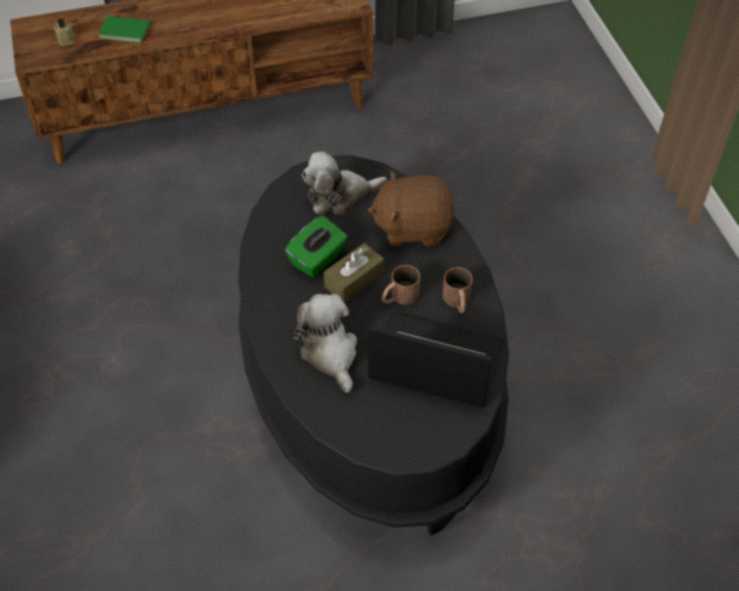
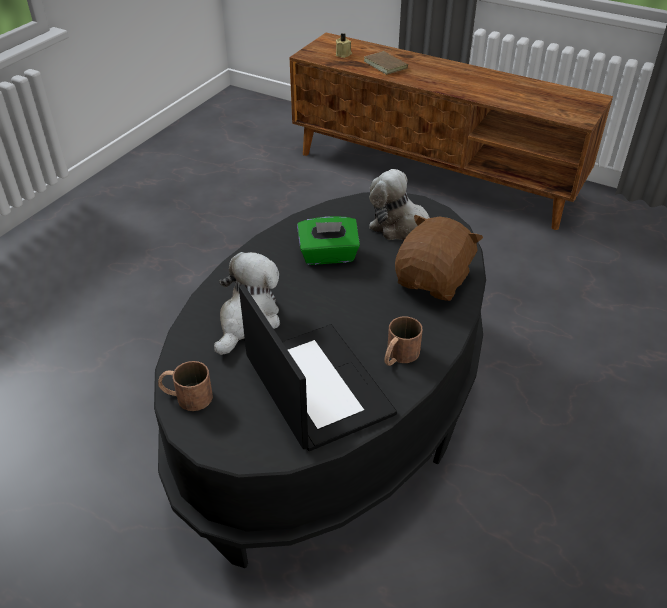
camera: 45 degrees right, 10 degrees down
(125, 31) = (386, 65): green book -> brown book
(354, 280) = (335, 286): brown tissue box -> none
(399, 297) = (354, 320): brown mug -> brown mug (186, 396)
(412, 227) = (434, 281): brown plush toy -> brown plush toy turned 75 degrees clockwise

